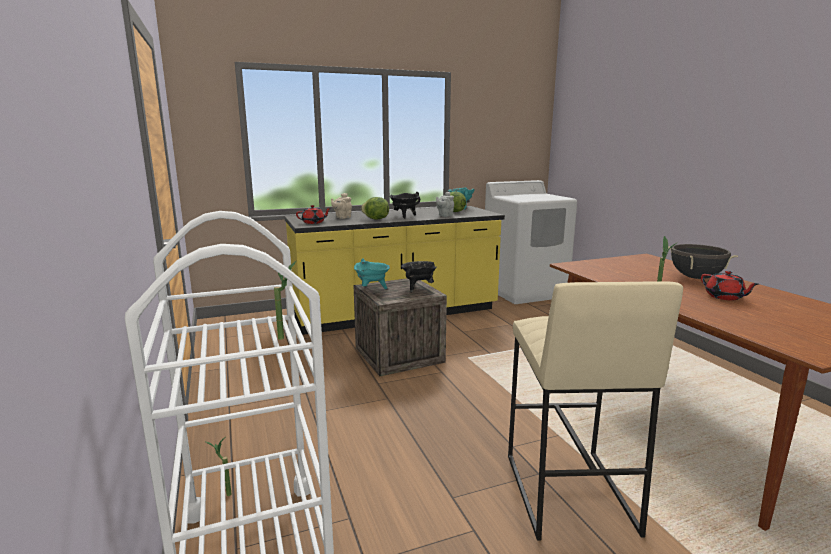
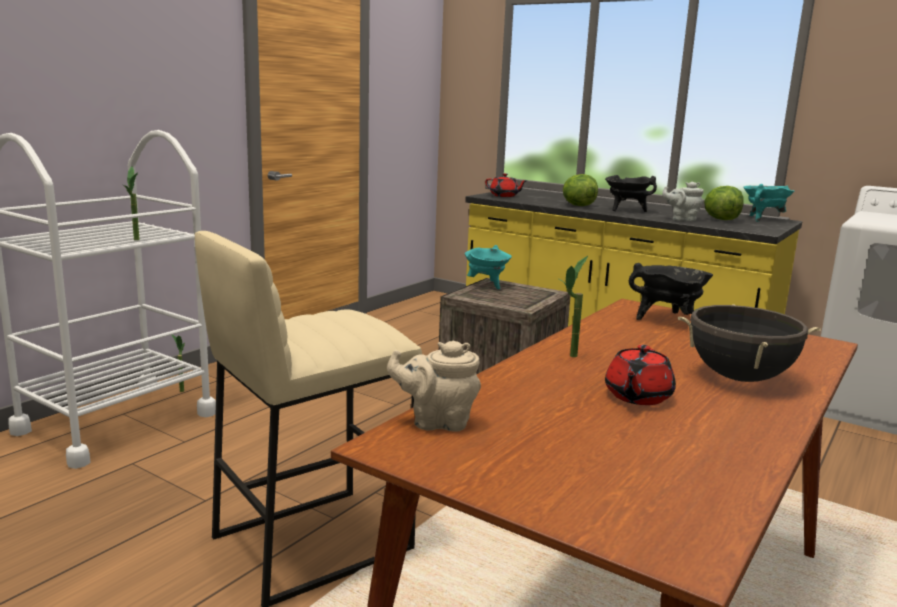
camera: 55 degrees right, 0 degrees up
(342, 217) = (556, 198): beige teapot -> beige teapot (437, 422)
(418, 288) = (530, 299): black cooking pot -> black cooking pot (667, 320)

